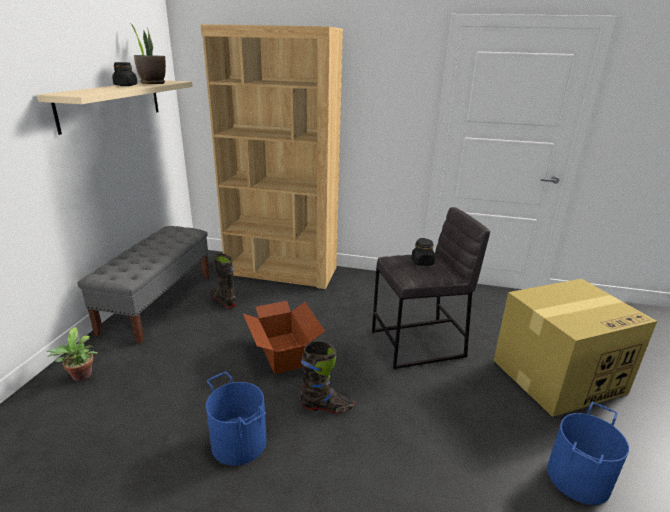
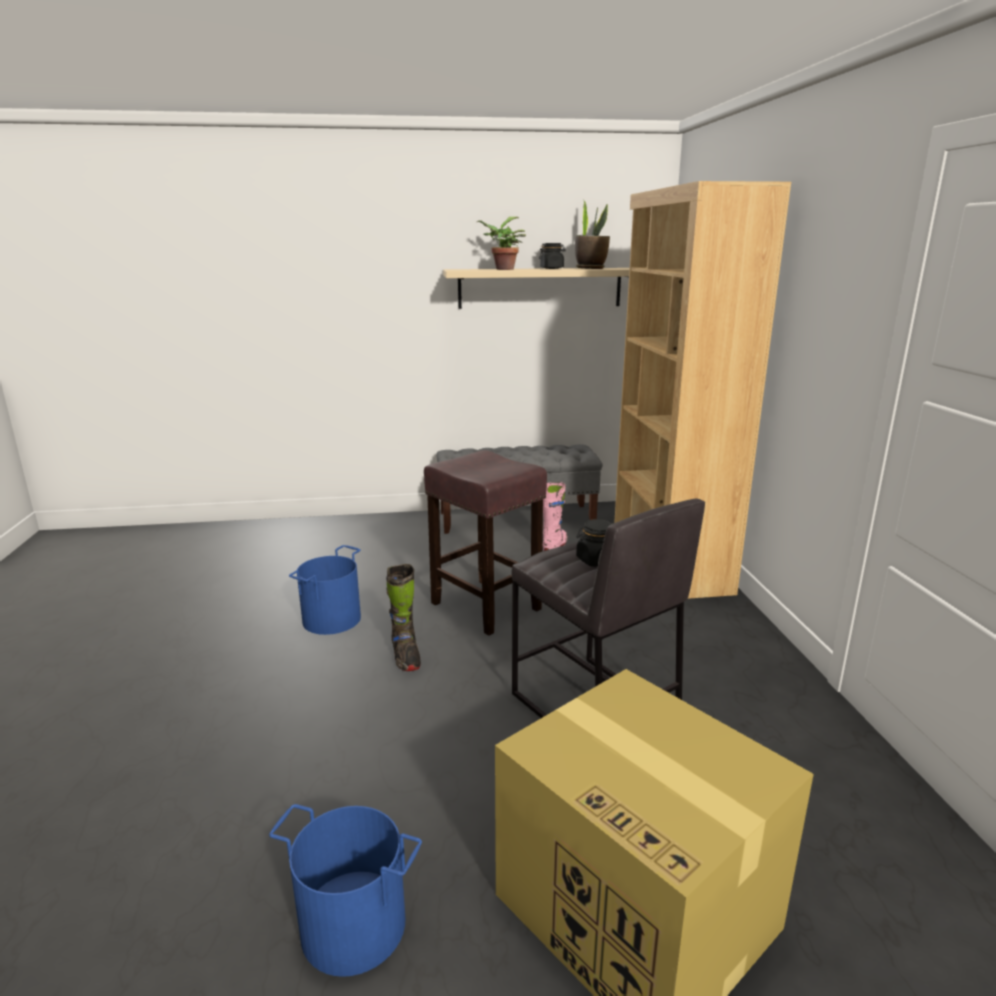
camera: 70 degrees right, 5 degrees down
(81, 377) = (383, 528): potted plant -> potted plant (502, 269)
(223, 301) = (555, 546): black boot -> pink boot
(284, 352) = (487, 606): cardboard box -> brown stool

